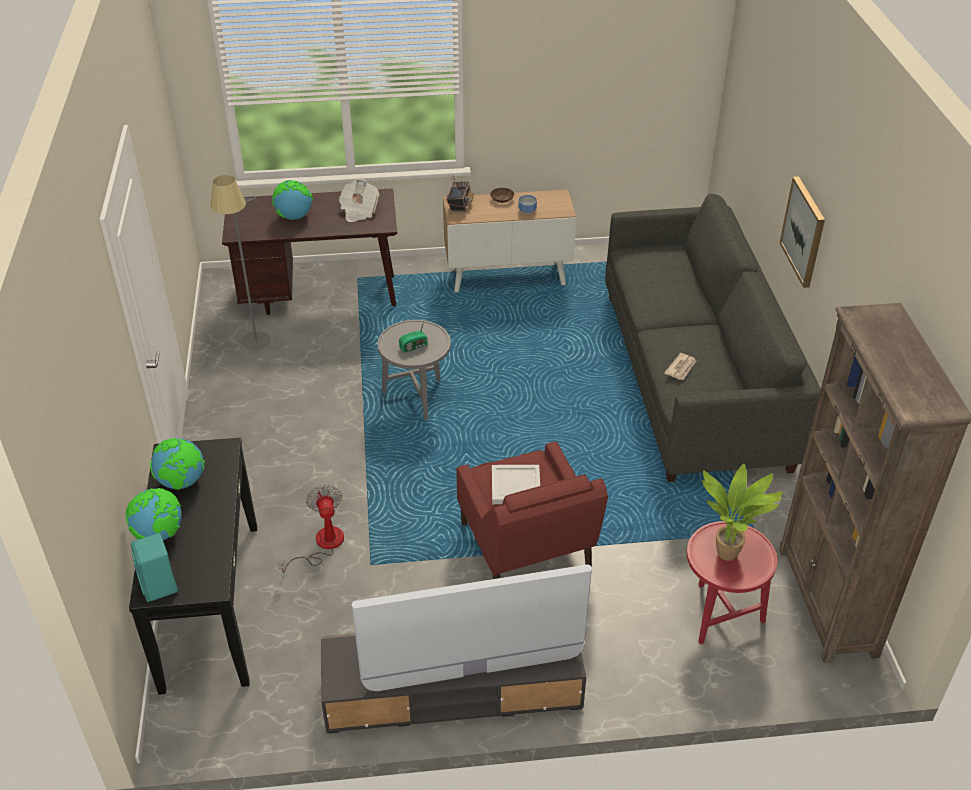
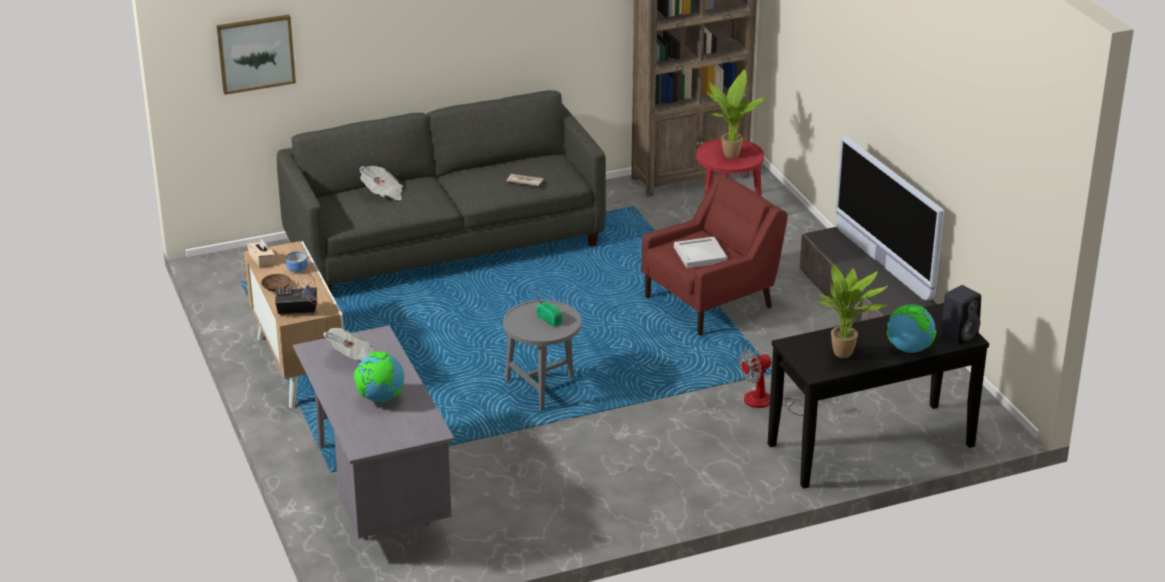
camera: 105 degrees left, 10 degrees down
(159, 586) = (959, 334): turquoise speaker -> black speaker
(182, 483) = (846, 354): globe -> potted plant
(256, 348) = (499, 515): grey floor lamp -> none
(320, 295) = (376, 492): brown desk -> grey desk
(548, 196) = (262, 260): none -> beige tissue box
(675, 278) = (382, 193): none -> newspaper
(804, 231) = (446, 40): picture -> picture (256, 53)

